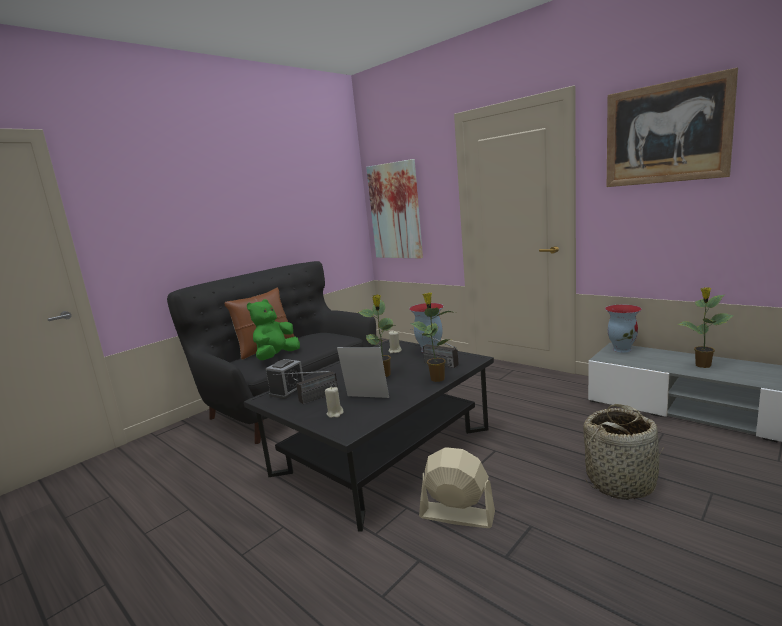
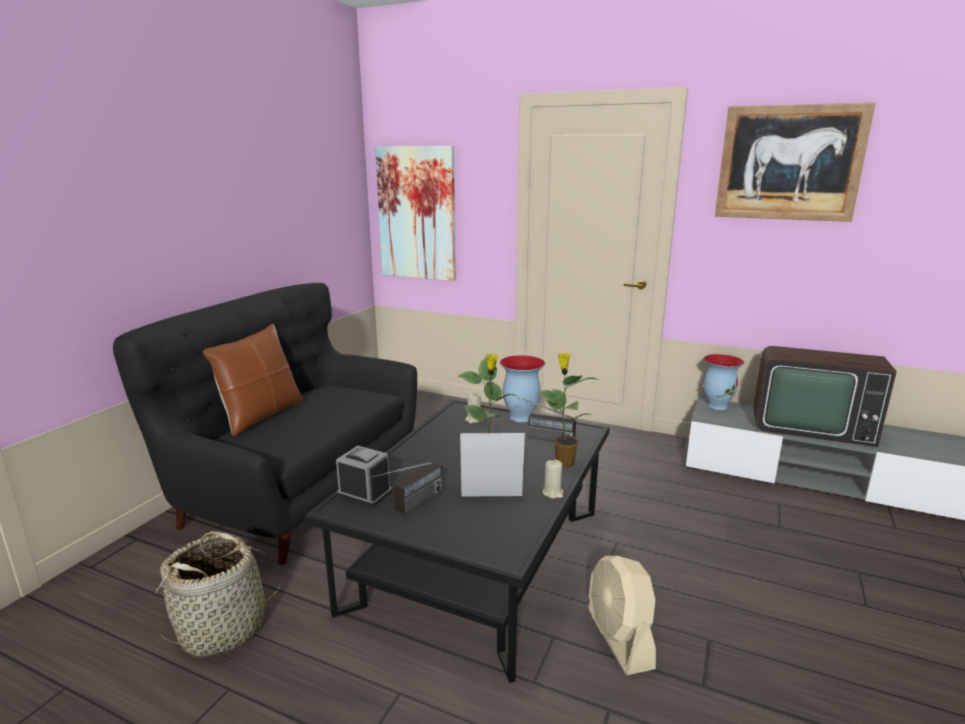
camera: 20 degrees left, 5 degrees up
(276, 357) = (292, 431): green plush toy -> none
(287, 391) = (364, 493): alarm clock -> alarm clock turned 75 degrees counterclockwise
(335, 413) = (465, 527): beige candle -> beige candle (553, 493)
(456, 515) = (619, 638): beige fan -> beige fan turned 105 degrees counterclockwise
(621, 482) = (771, 570): basket -> basket (224, 628)
(702, 365) = (809, 426): potted plant -> television

